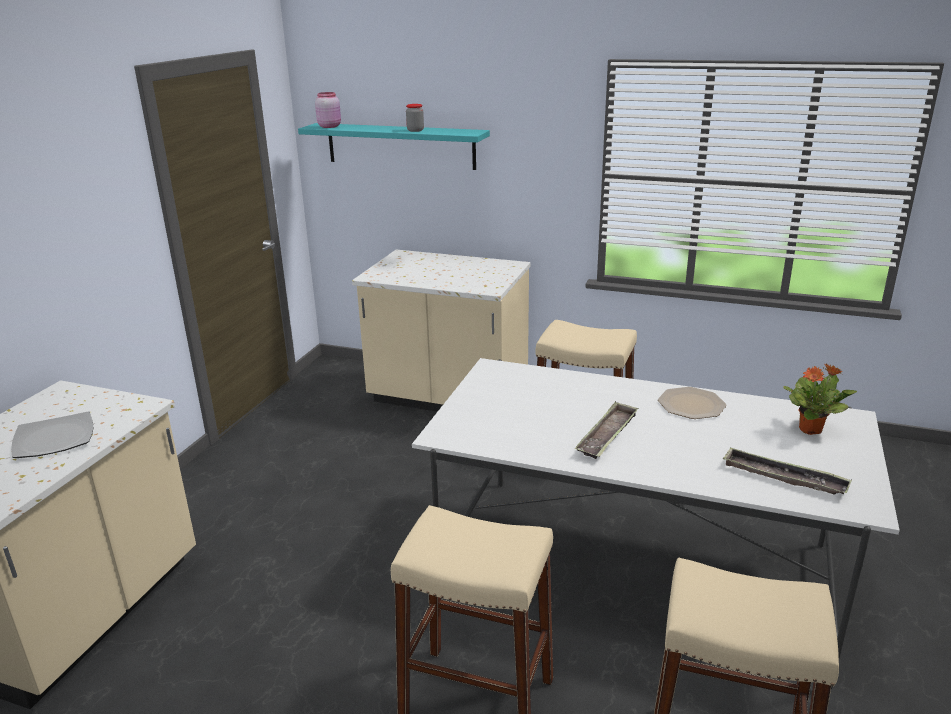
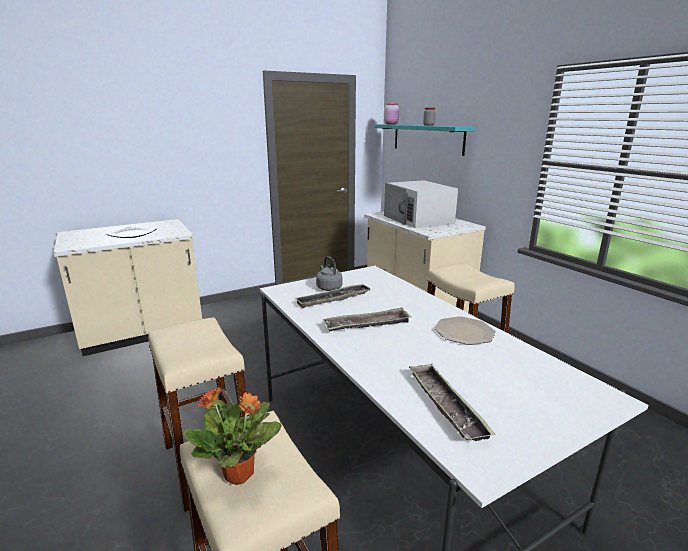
camera: 40 degrees right, 5 degrees down
(441, 272) = (418, 219): none -> white microwave
(489, 409) = (328, 287): none -> grey kettle
(522, 421) = (333, 299): none -> tray
(811, 429) = (542, 387): potted plant -> potted plant (240, 474)

